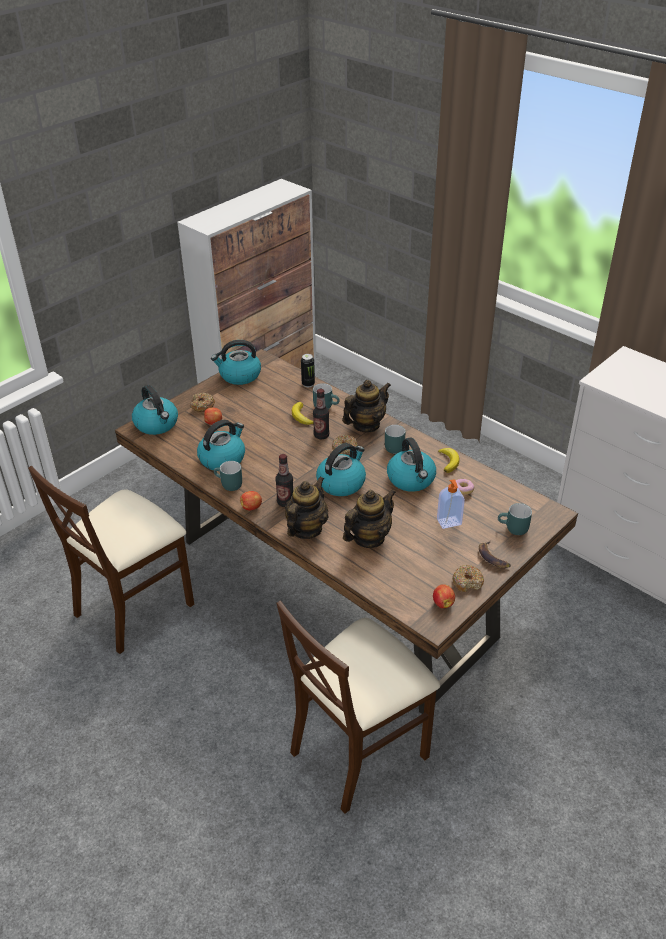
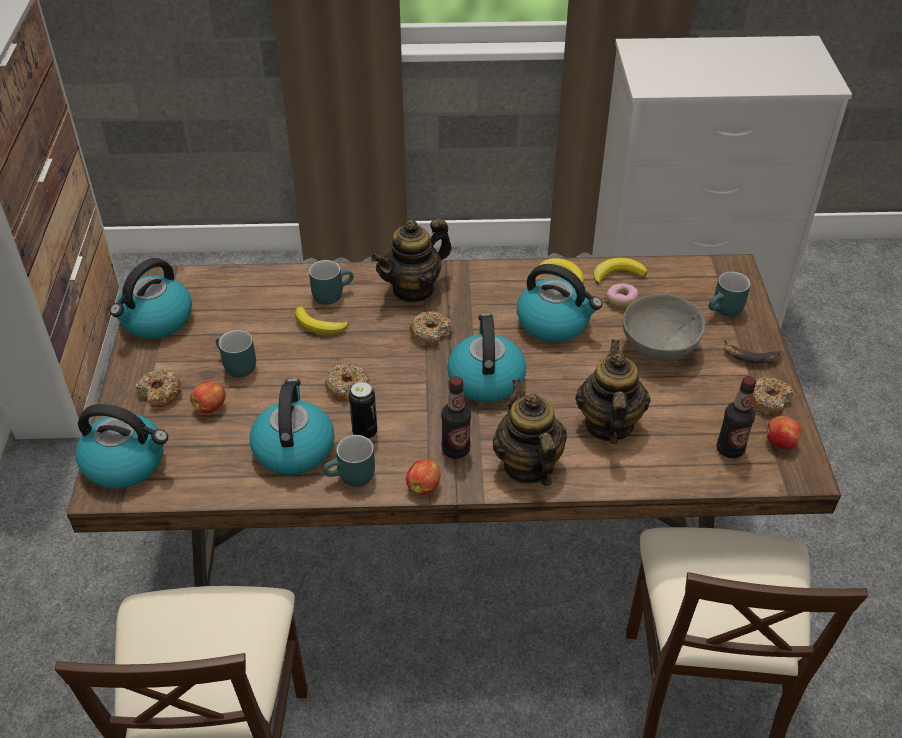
camera: 45 degrees left, 5 degrees up
(277, 448) = (347, 387): none -> donut
(308, 384) = (269, 278): can -> can (365, 432)
(321, 435) = (378, 334): bottle -> bottle (730, 449)
(366, 425) = (413, 289): teapot -> teapot turned 135 degrees counterclockwise
(392, 446) = (479, 296): turquoise mug -> turquoise mug (235, 366)
(449, 522) = (659, 346): soap dispenser -> grey bowl
(480, 477) = (617, 274): none -> banana

